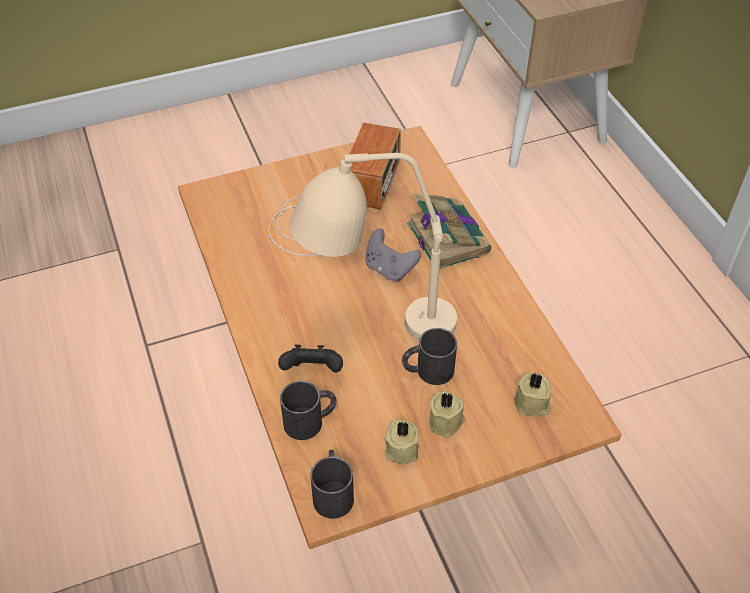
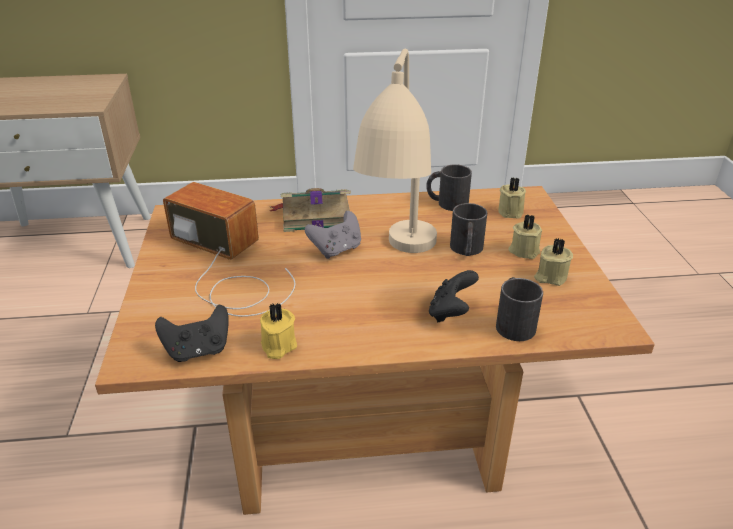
camera: 75 degrees left, 15 degrees down
(222, 223) = (198, 351): none -> black game controller
(238, 266) = (277, 346): none -> yellow candle
(333, 491) = (596, 320): black mug -> black mug (446, 203)

